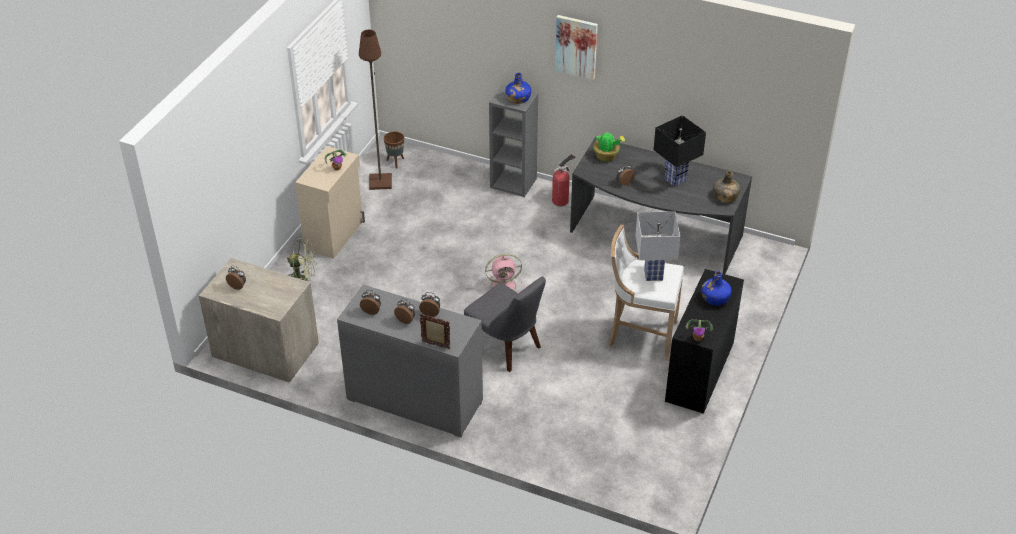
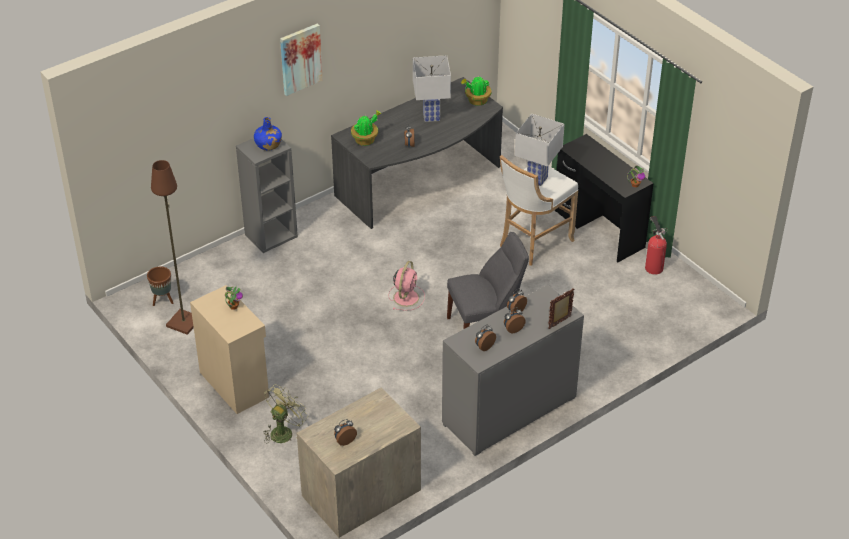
camera: 60 degrees left, 0 degrees up
(561, 200) = (323, 216): fire extinguisher -> fire extinguisher (653, 267)
(675, 180) = (431, 117): black table lamp -> white table lamp
(715, 298) = (597, 157): blue bottle -> none
(725, 197) = (476, 101): green bottle -> potted plant

